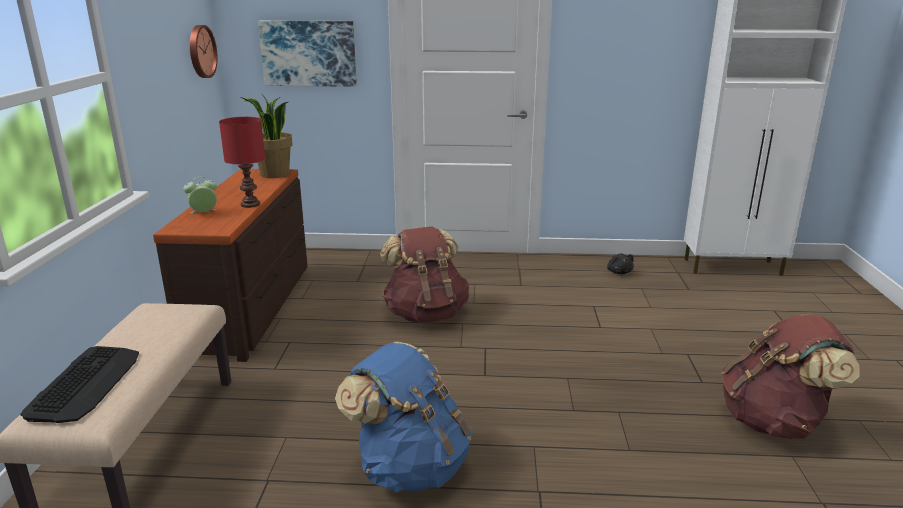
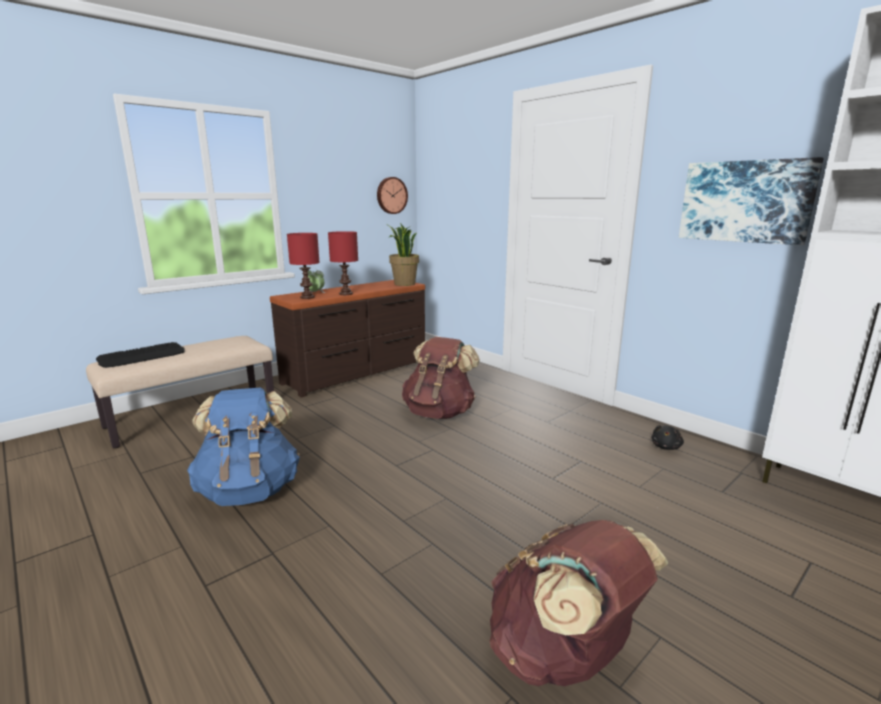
camera: 45 degrees right, 5 degrees down
(219, 222) = (308, 297): none -> red table lamp
(309, 53) = (461, 200): picture -> picture (745, 201)

